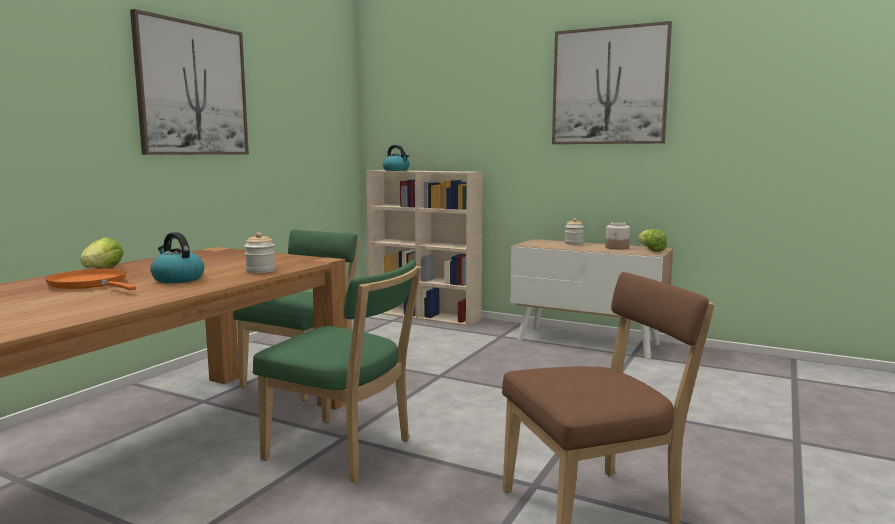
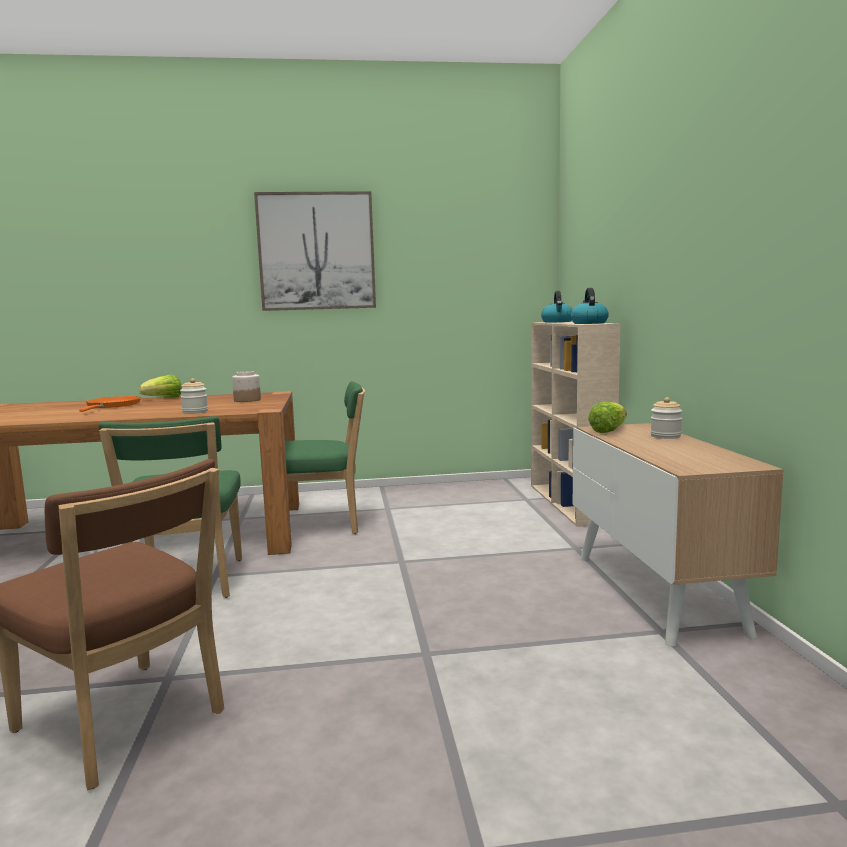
camera: 55 degrees right, 0 degrees up
(177, 279) = (144, 409): kettle -> kettle (588, 323)
(609, 86) = (729, 178): picture -> none
(617, 247) = (689, 451): jar -> jar (247, 400)
(650, 250) = (717, 464): lettuce -> lettuce (608, 430)

